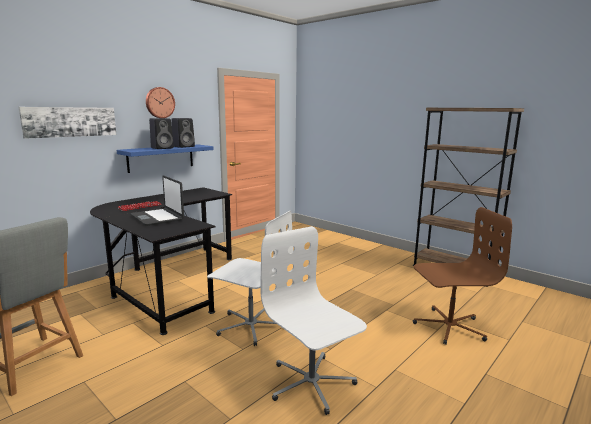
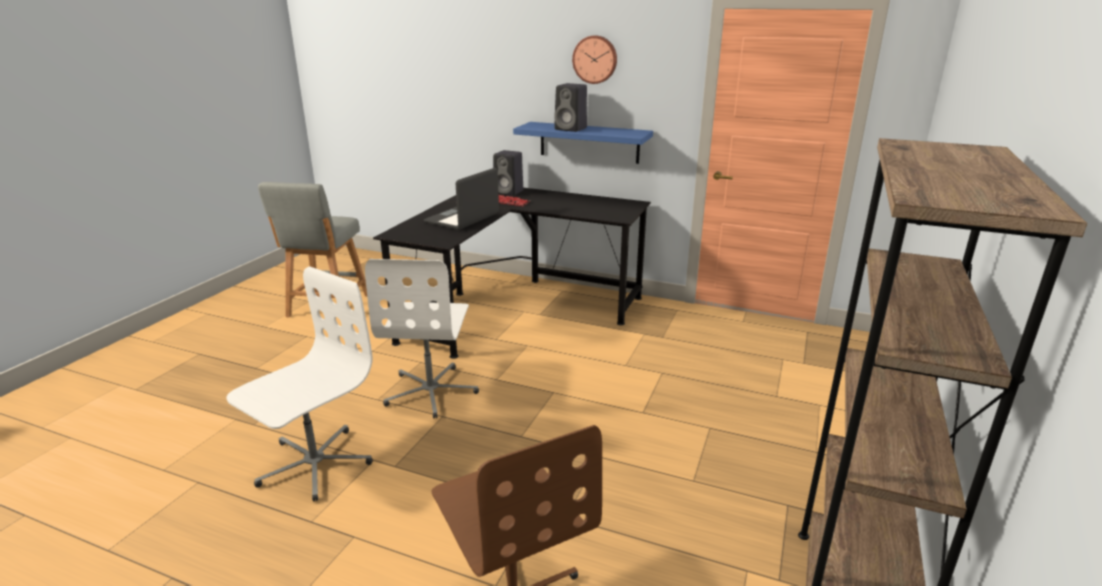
camera: 70 degrees right, 10 degrees up
(70, 122) = (483, 81): picture -> none
(184, 146) = (606, 131): black speaker -> black speaker (509, 192)

